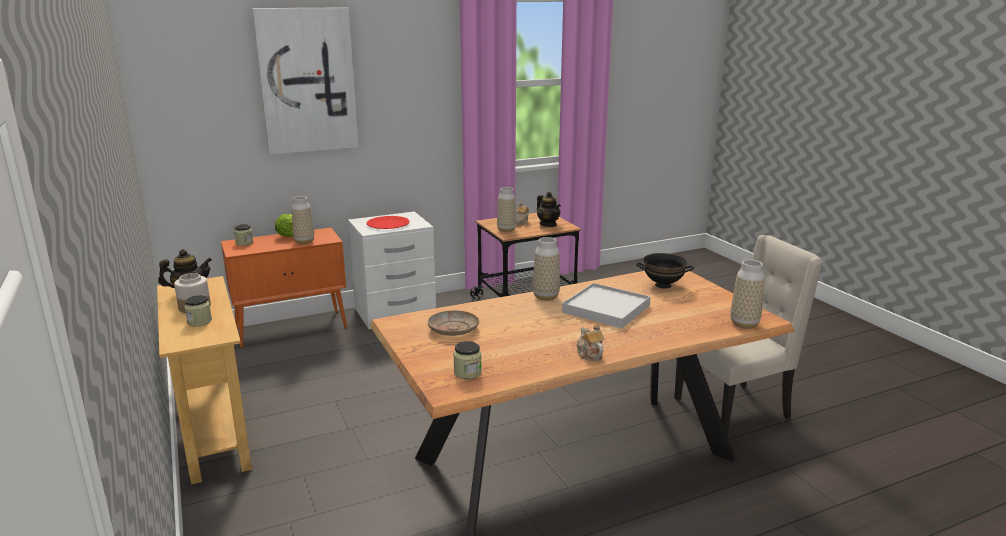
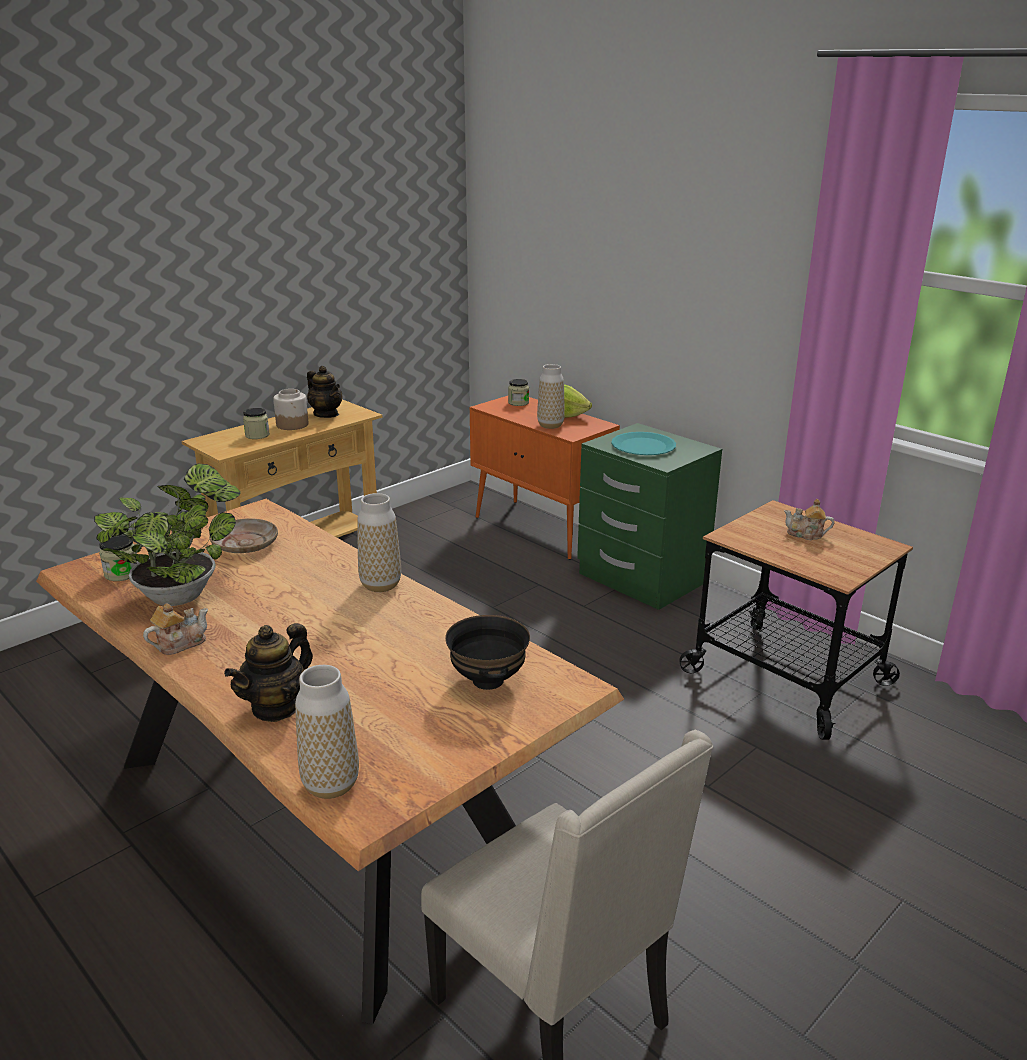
camera: 70 degrees right, 5 degrees up
(307, 81) = (621, 213): picture -> none
(388, 224) = (643, 446): red plate -> turquoise plate
(395, 313) = (641, 578): white nightstand -> green nightstand
(506, 230) = (754, 530): vase -> none
(518, 352) = (182, 594): none -> potted plant
(548, 224) = (829, 558): teapot -> teapot (276, 707)
(606, 309) = (353, 637): white tray -> none

